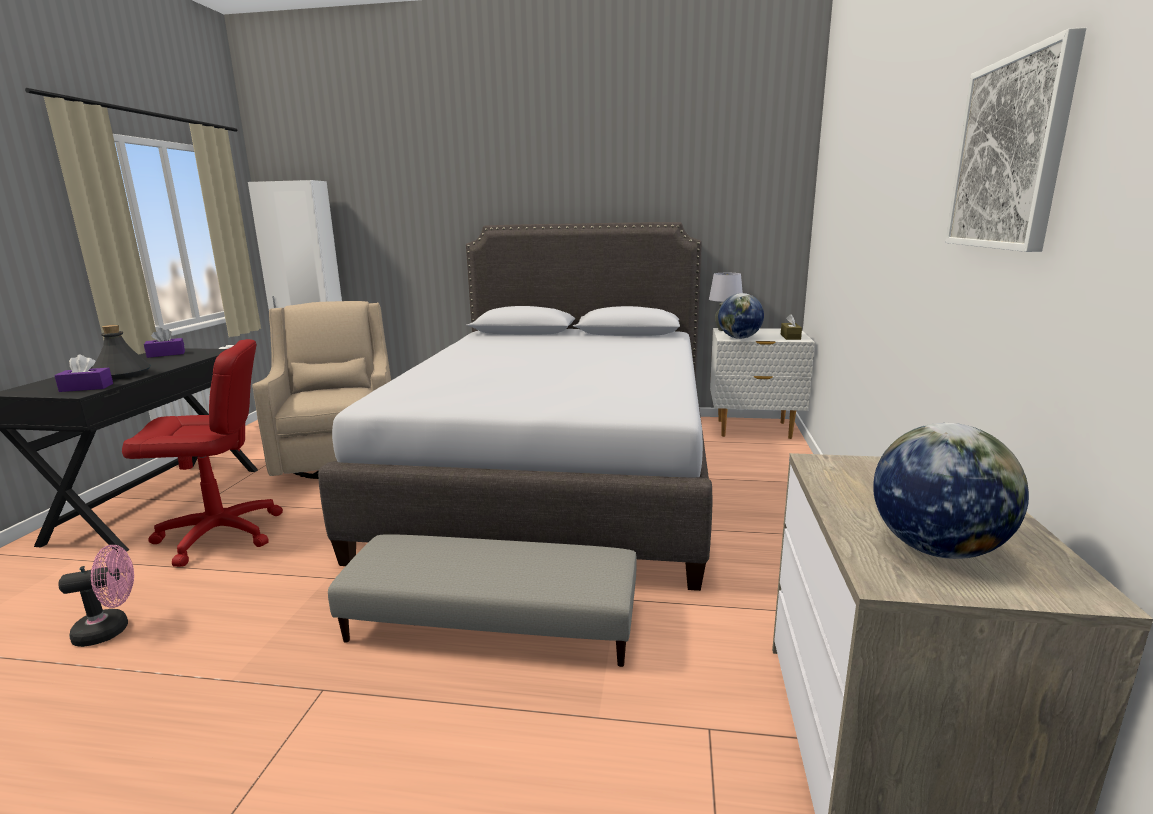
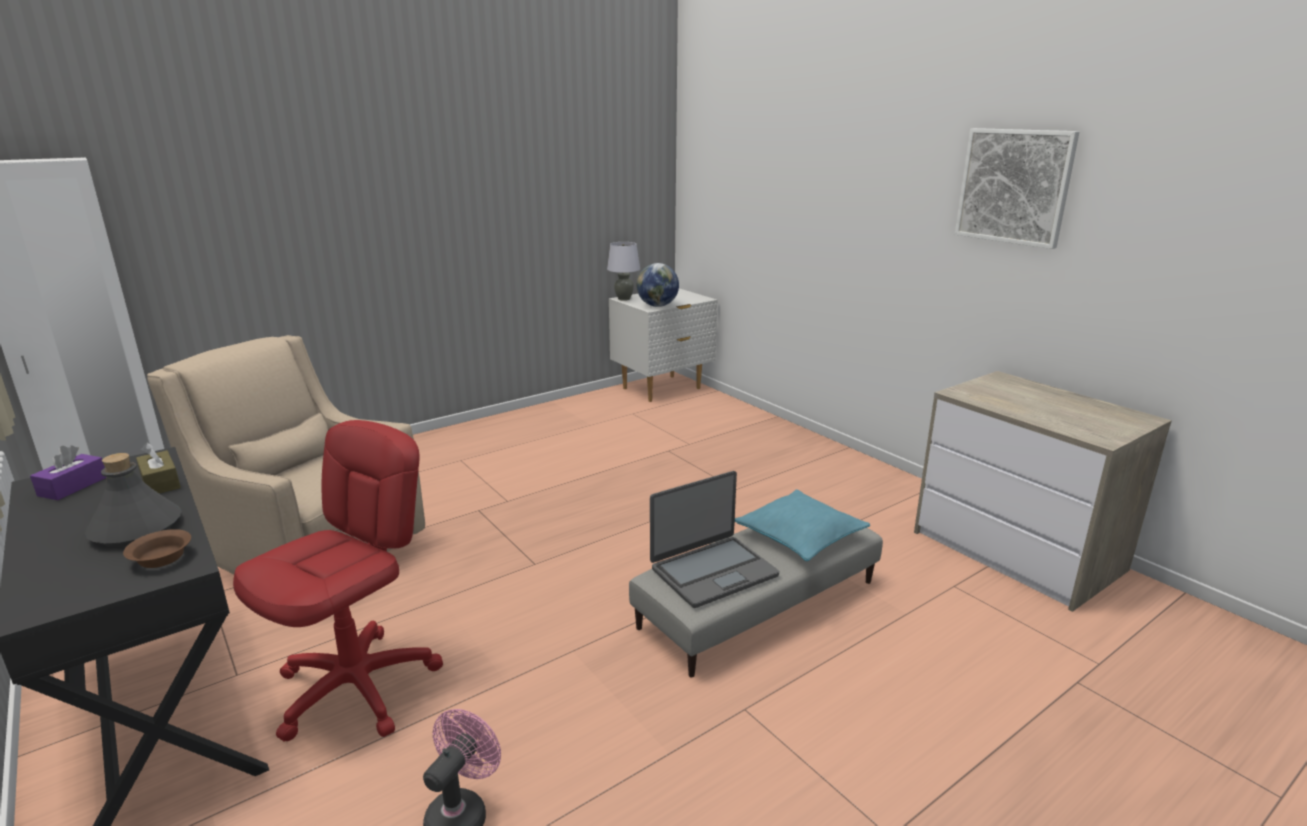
camera: 45 degrees left, 5 degrees up
(86, 387) = (161, 559): purple tissue box -> brown bowl
(423, 556) = (713, 571): none -> laptop
(547, 567) = (800, 536): none -> turquoise pillow
(557, 473) = (581, 479): grey bed -> none
(790, 337) = (690, 297): brown tissue box -> brown tissue box (161, 482)
(936, 549) = (1084, 420): globe -> none

